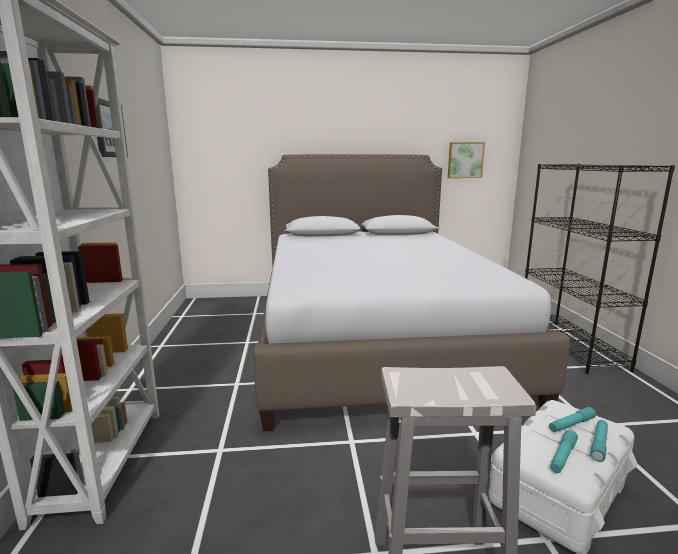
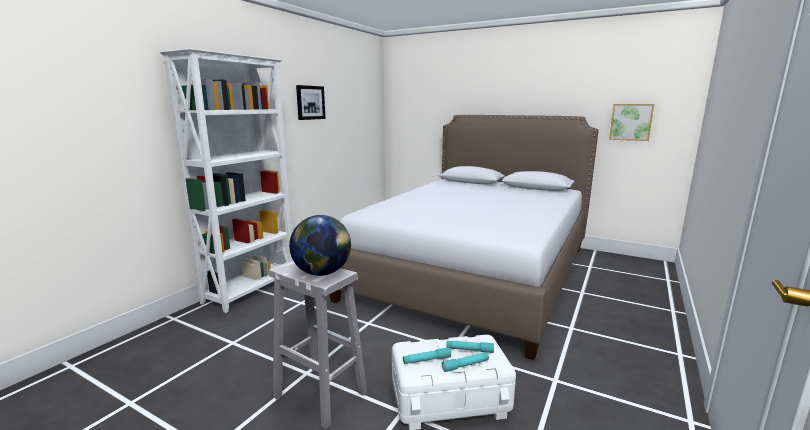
camera: 35 degrees right, 0 degrees up
(474, 383) = (322, 273): none -> globe
(570, 345) = (654, 325): black bookcase -> none

